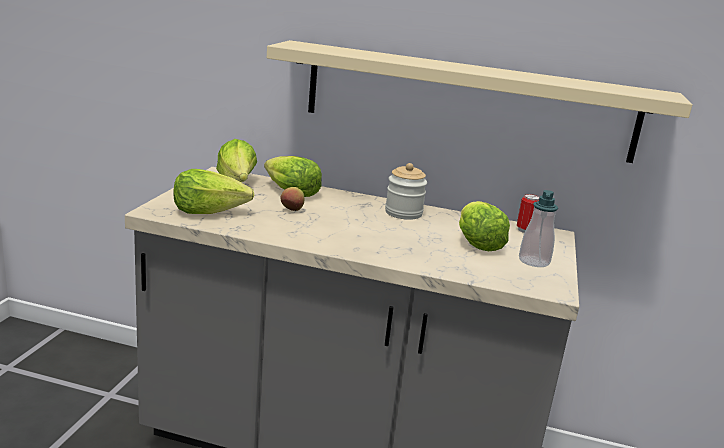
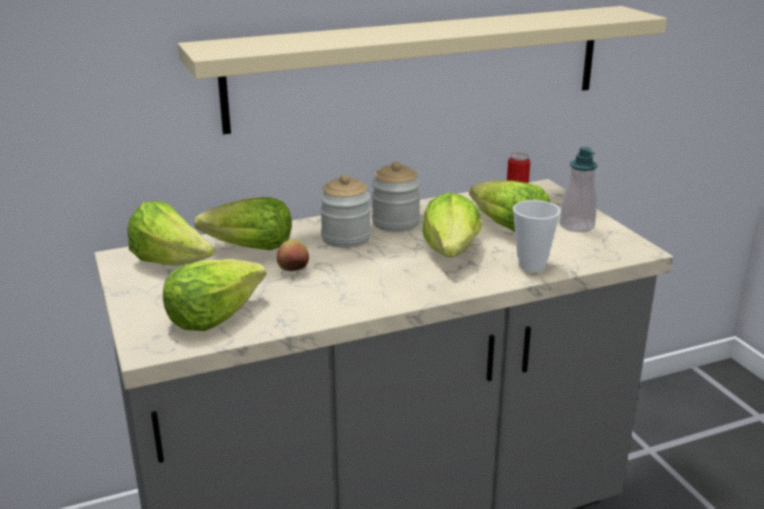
camera: 35 degrees left, 5 degrees up
(355, 208) = (346, 238): none -> jar
(408, 239) = (451, 252): none -> lettuce
(449, 266) = (531, 265): none -> cup

